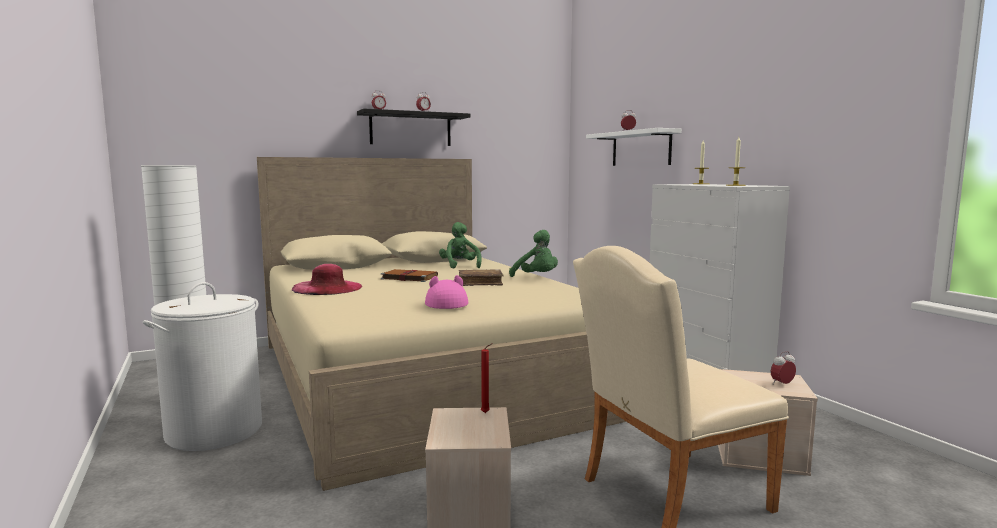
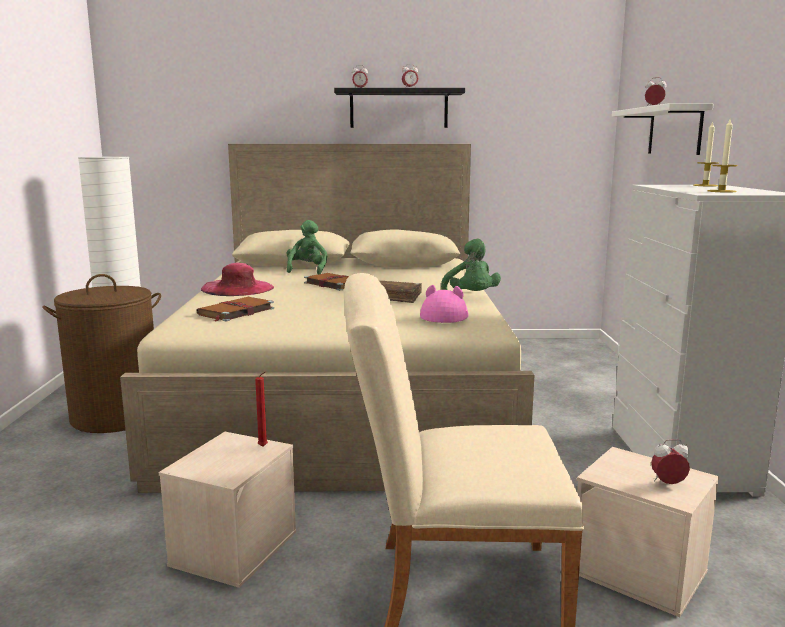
camera: 25 degrees right, 5 degrees up
(214, 430) = (116, 416): white laundry basket -> brown laundry basket
(367, 305) = (235, 312): none -> brown book
(445, 304) = (309, 319): pink hat -> pink hat (445, 316)
(459, 266) = (413, 274): green plush toy -> green plush toy (307, 270)

